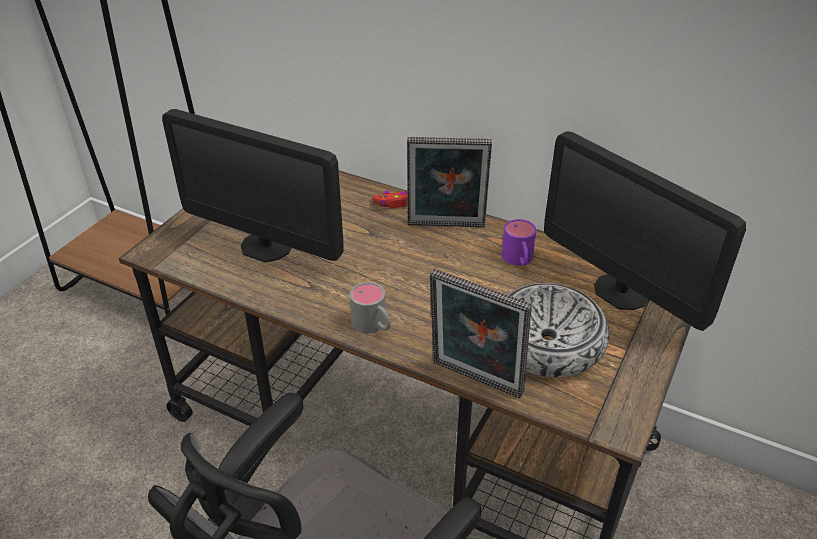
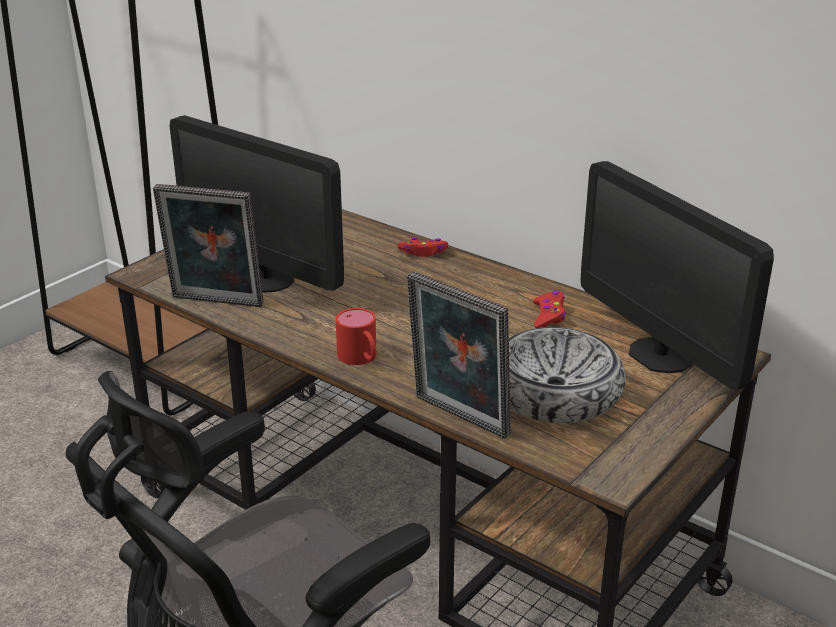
camera: 10 degrees right, 10 degrees down
(373, 325) = (361, 358): grey mug -> red mug
(446, 227) = (474, 279): picture frame -> picture frame (215, 303)
(519, 260) = (548, 316): purple mug -> red game controller

